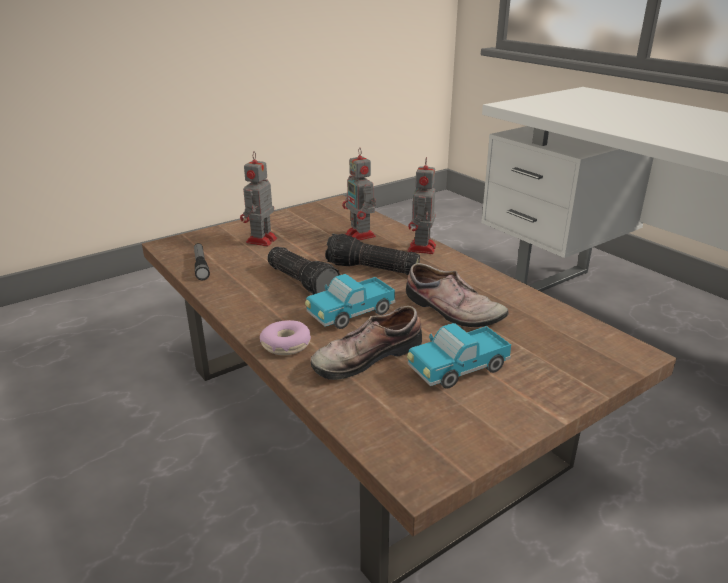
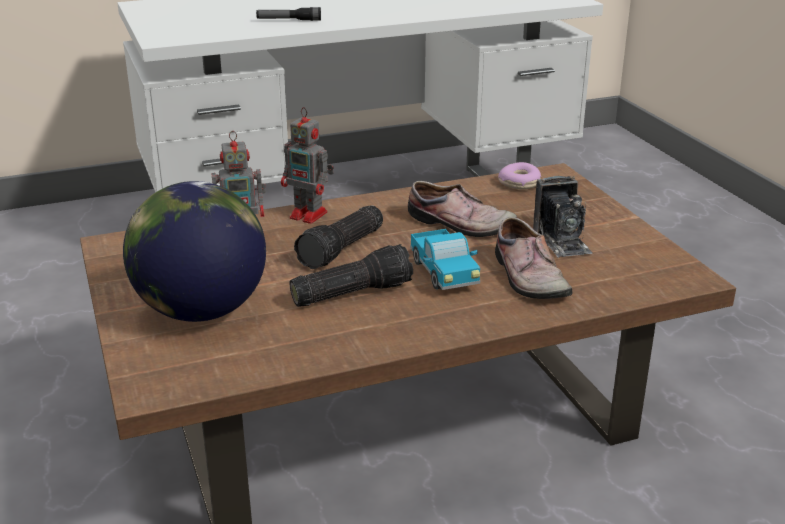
camera: 75 degrees left, 0 degrees up
(201, 266) = (252, 362): flashlight -> flashlight (289, 20)
(261, 241) = (202, 311): toy robot -> globe
(286, 345) = (493, 315): donut -> donut (520, 183)
(451, 311) = (459, 225): shoe -> shoe turned 60 degrees clockwise
(457, 370) = (562, 240): toy truck -> camera

